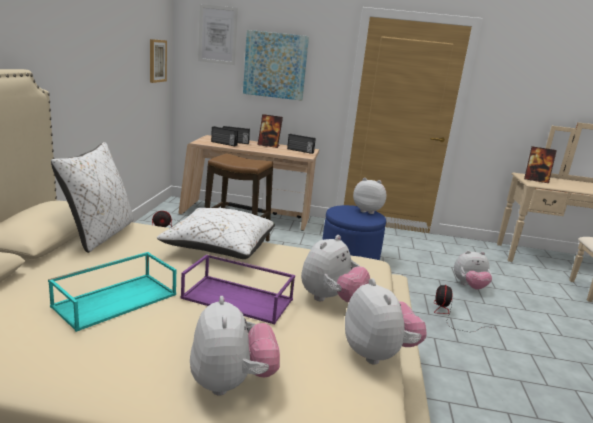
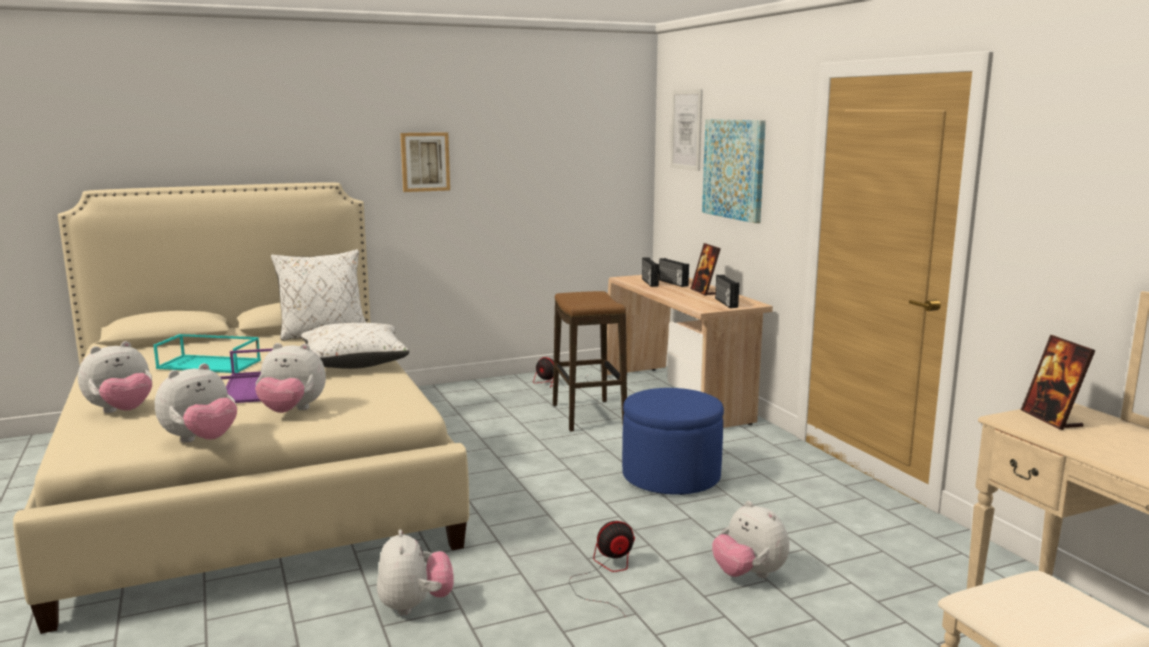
camera: 60 degrees right, 5 degrees down
(157, 61) = (606, 169): picture -> picture (425, 162)
(368, 211) = (699, 403): plush toy -> plush toy (415, 606)

